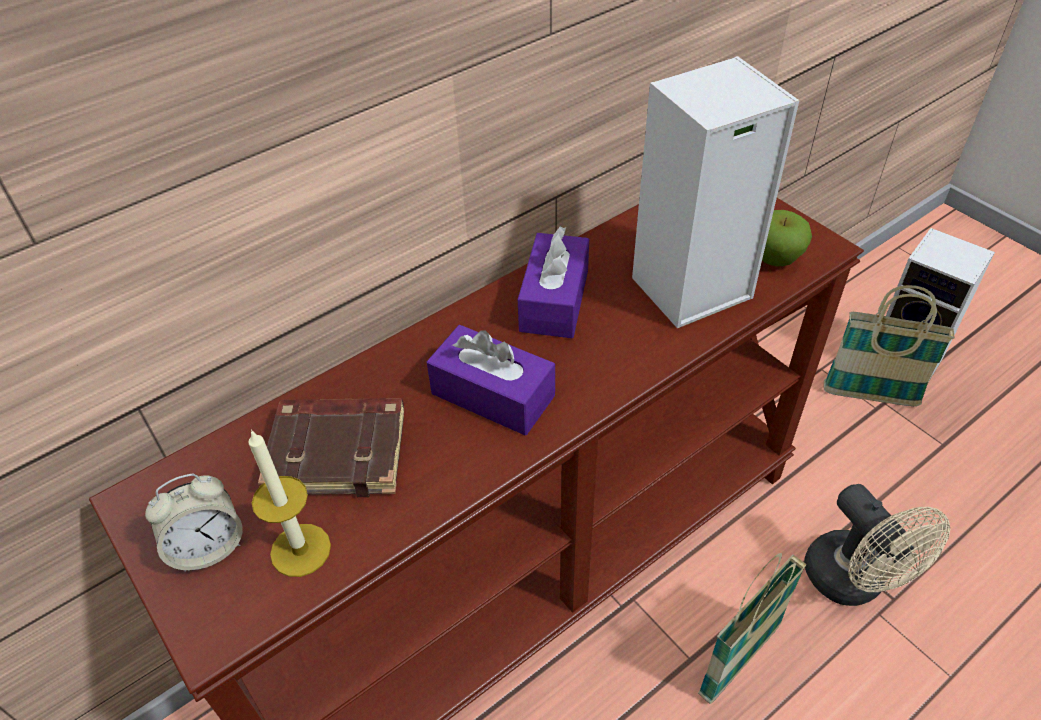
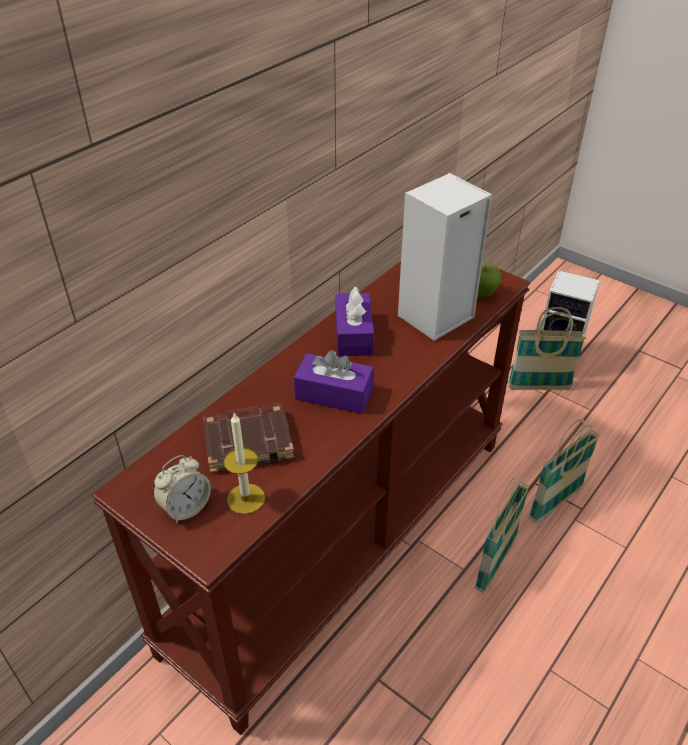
camera: 15 degrees left, 5 degrees down
(853, 583) = (555, 503): beige fan -> basket

